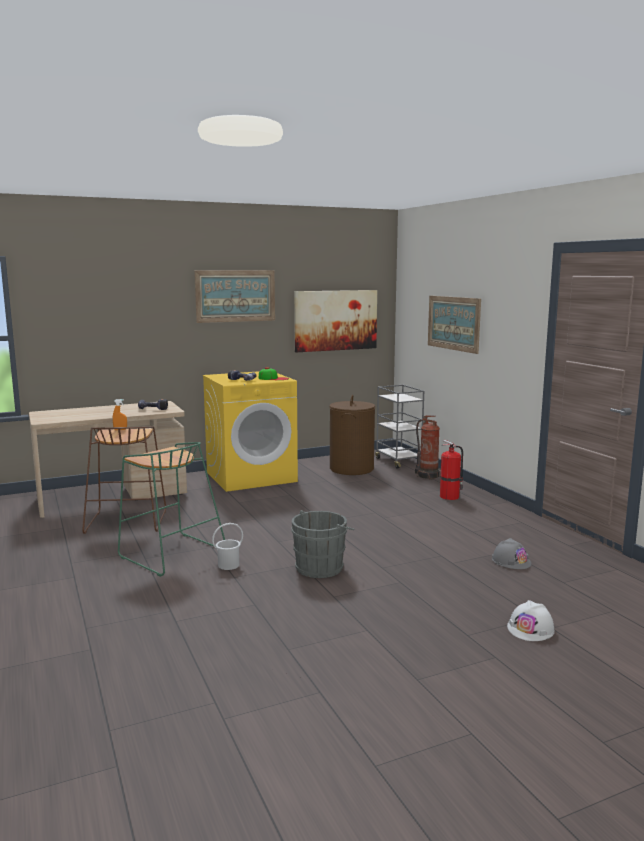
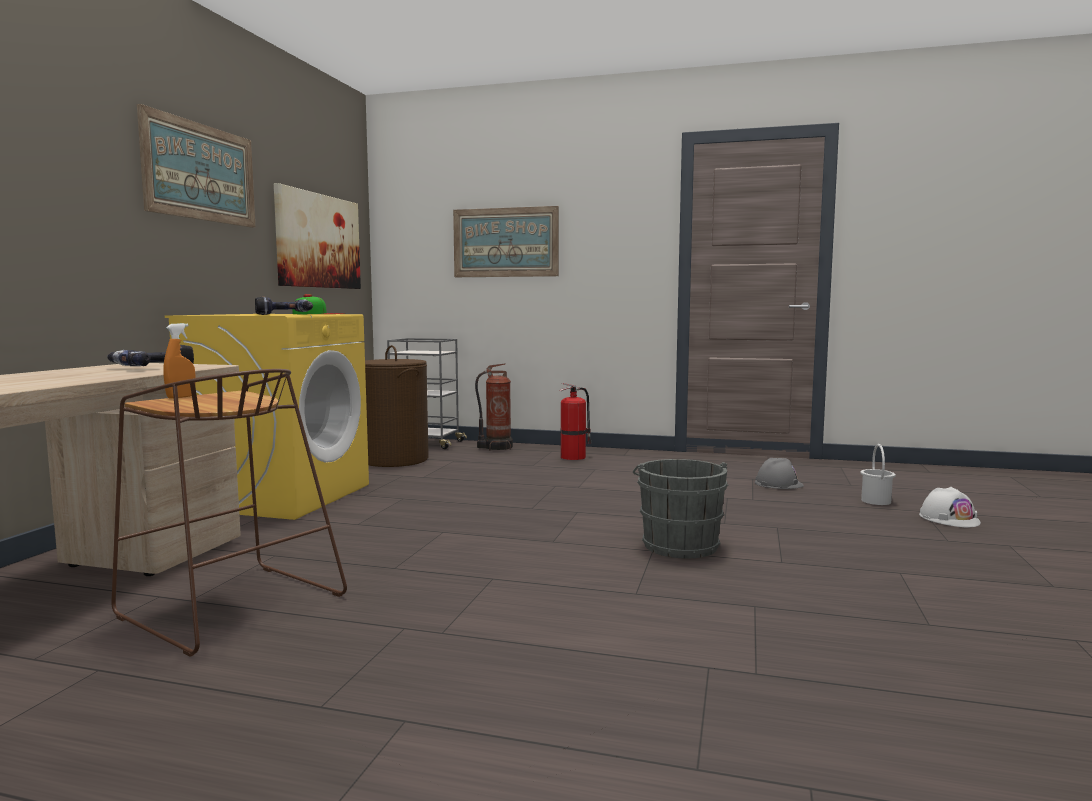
camera: 50 degrees left, 5 degrees down
(170, 554) = (464, 610): green stool -> none
(228, 565) = (585, 586): white bucket -> white bucket (875, 501)

